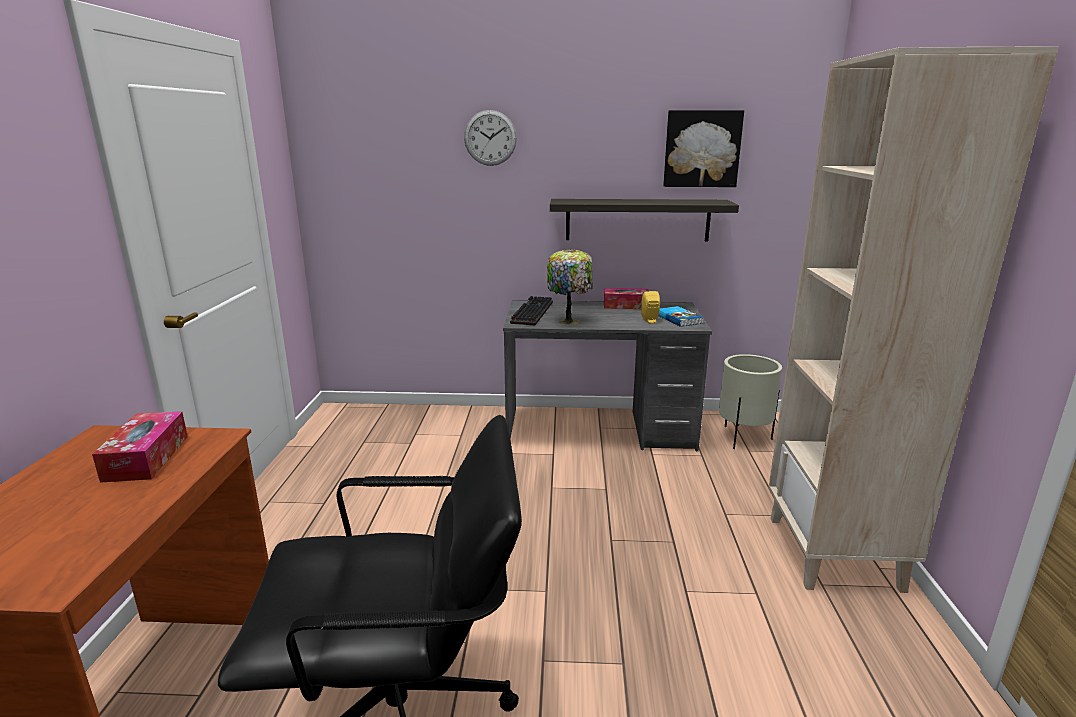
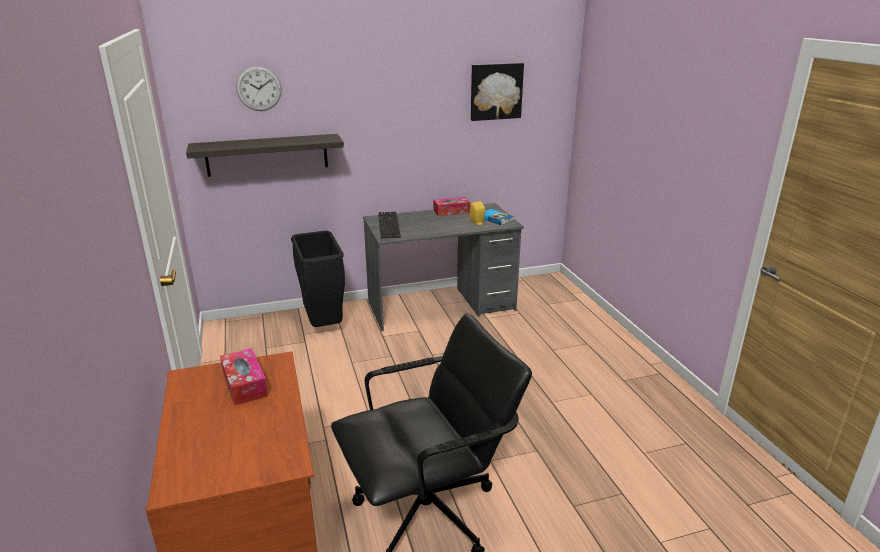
camera: 20 degrees left, 5 degrees up
(443, 428) = (323, 326): none -> black trash can
(490, 138) = (339, 91): wall clock -> wall clock (259, 88)
(569, 321) = (422, 231): table lamp -> none
(637, 220) = (453, 146): shelf -> shelf (267, 155)
(743, 438) = (540, 295): beige planter -> none
(834, 553) = (624, 361): beige bookcase -> none

